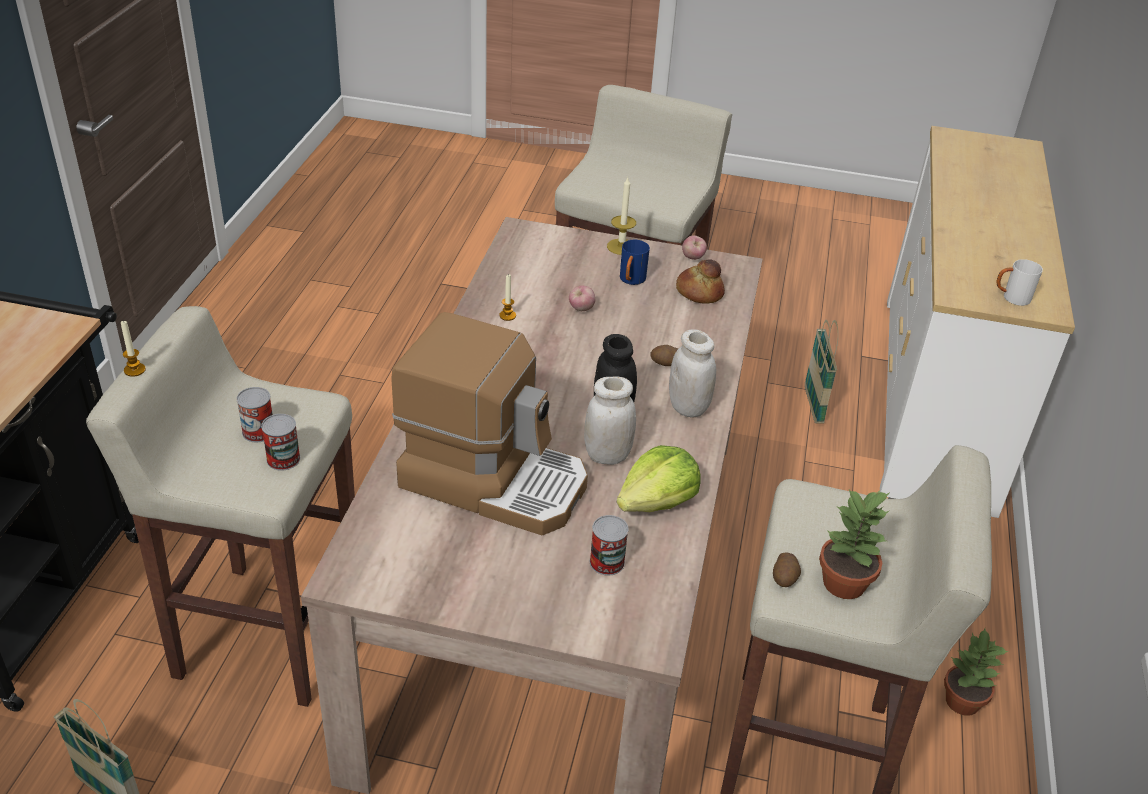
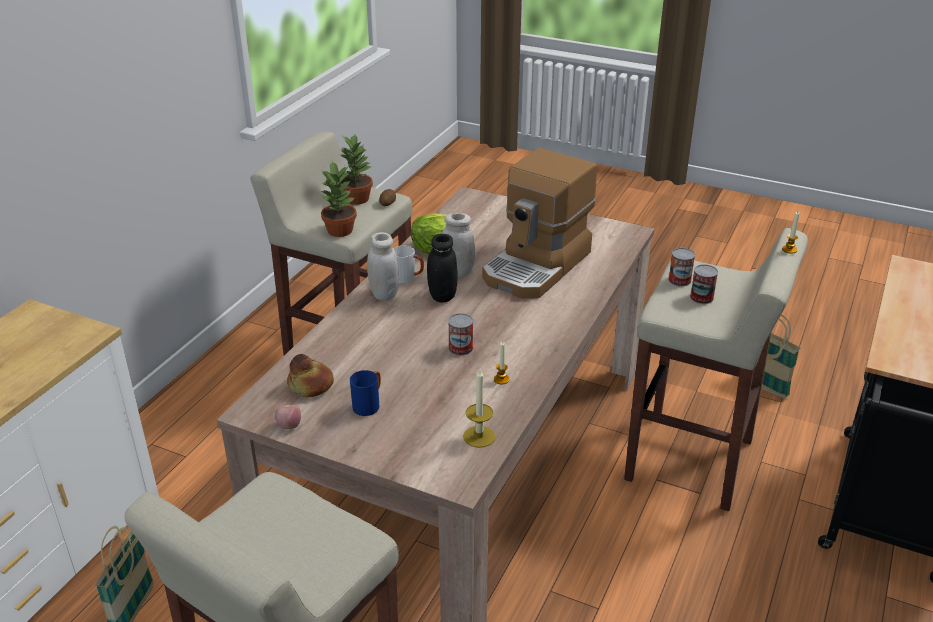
camera: 165 degrees left, 5 degrees down
(494, 479) = (537, 266): coffee machine -> coffee machine turned 90 degrees counterclockwise
(581, 309) = (431, 379): apple -> none
(607, 562) = (480, 225): can -> can (460, 348)
(621, 247) = (357, 448): candle -> candle (479, 436)
(666, 363) = (382, 326): potato -> none
(962, 702) = (234, 367): potted plant -> potted plant (340, 230)
(1011, 298) = (46, 325): white mug -> white mug (408, 278)

